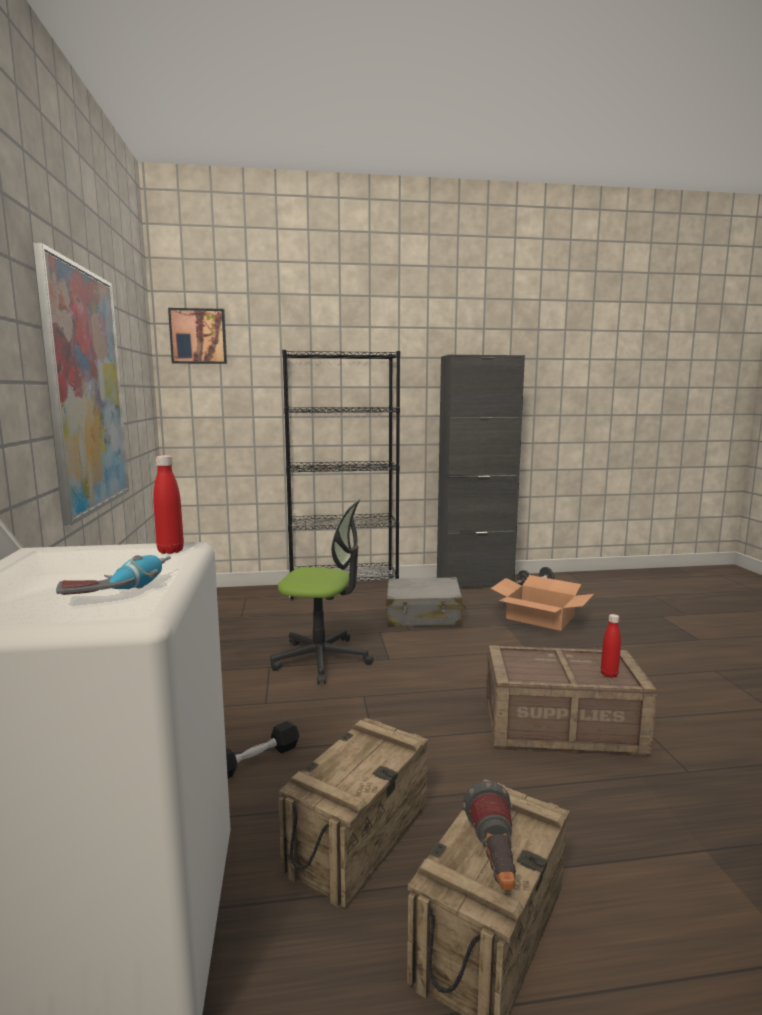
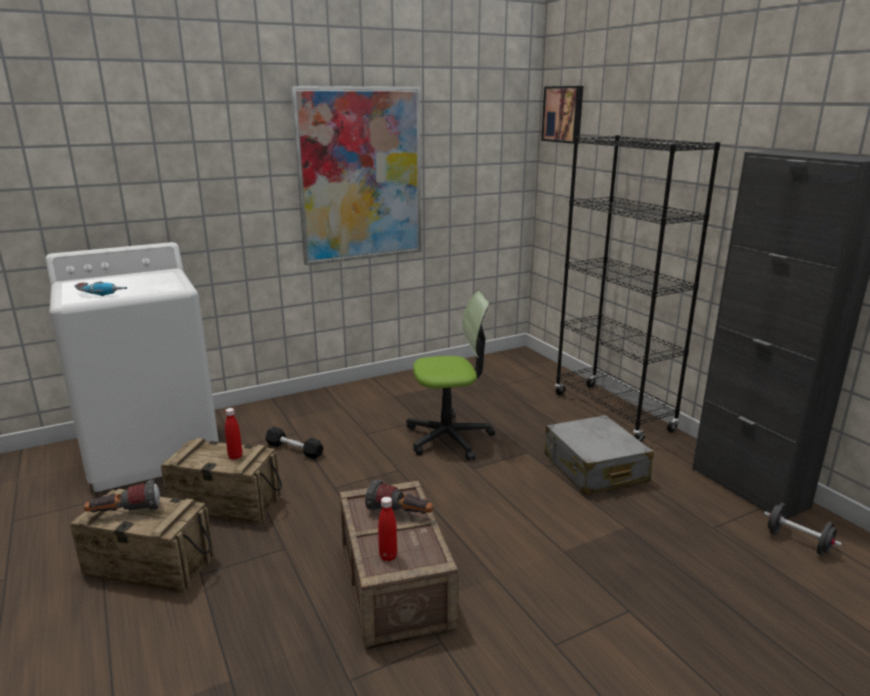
camera: 70 degrees right, 10 degrees up
(170, 551) = (168, 288): red bottle -> red bottle (235, 456)
(322, 659) = (449, 438): office chair -> office chair turned 90 degrees counterclockwise
(540, 617) = (681, 554): cardboard box -> none
(542, 661) = (400, 514): none -> flashlight

